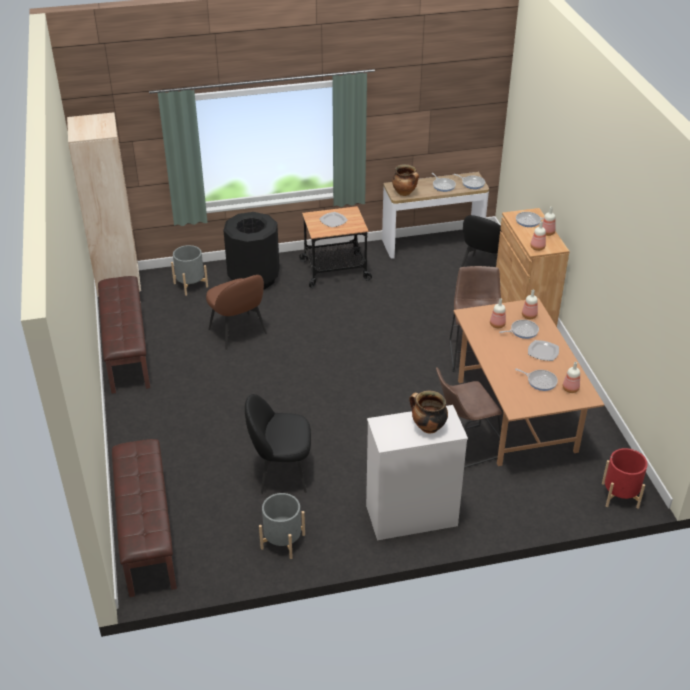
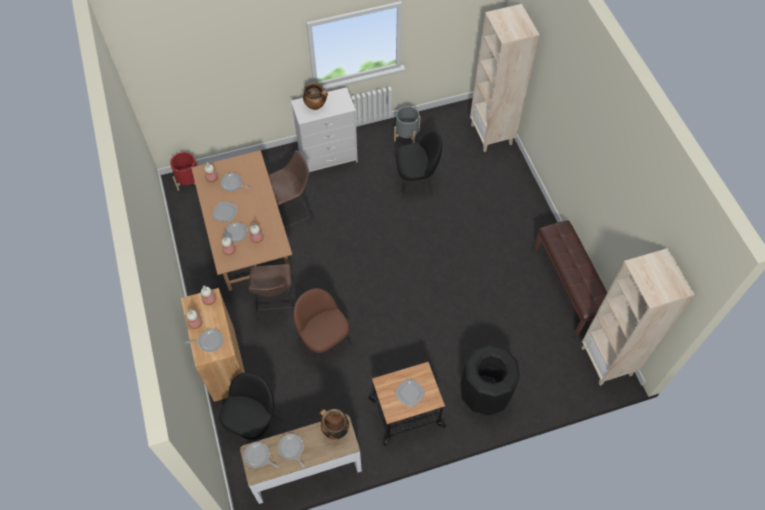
camera: 175 degrees right, 20 degrees up
(146, 533) = (491, 135): brown bench -> beige bookcase
(190, 285) = (543, 377): grey planter -> none
(238, 332) = (480, 315): brown chair -> brown chair (324, 342)

